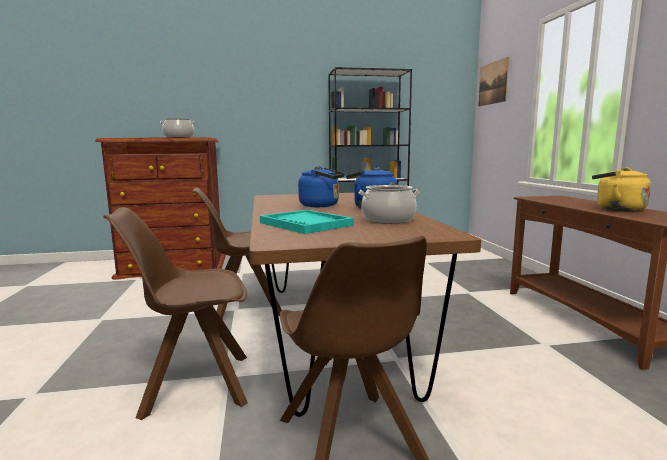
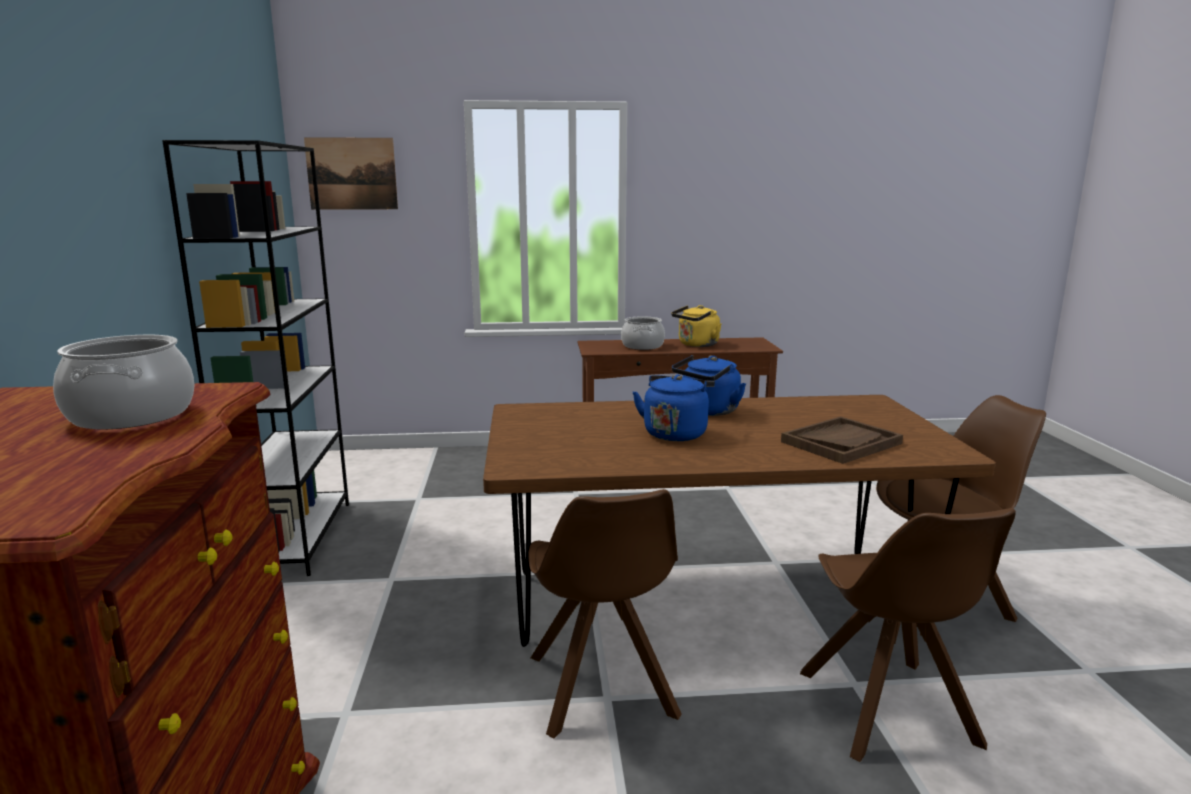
camera: 85 degrees left, 5 degrees up
(306, 224) = (841, 442): turquoise tray -> brown tray
(388, 220) = (797, 411): cooking pot -> cooking pot (642, 346)

